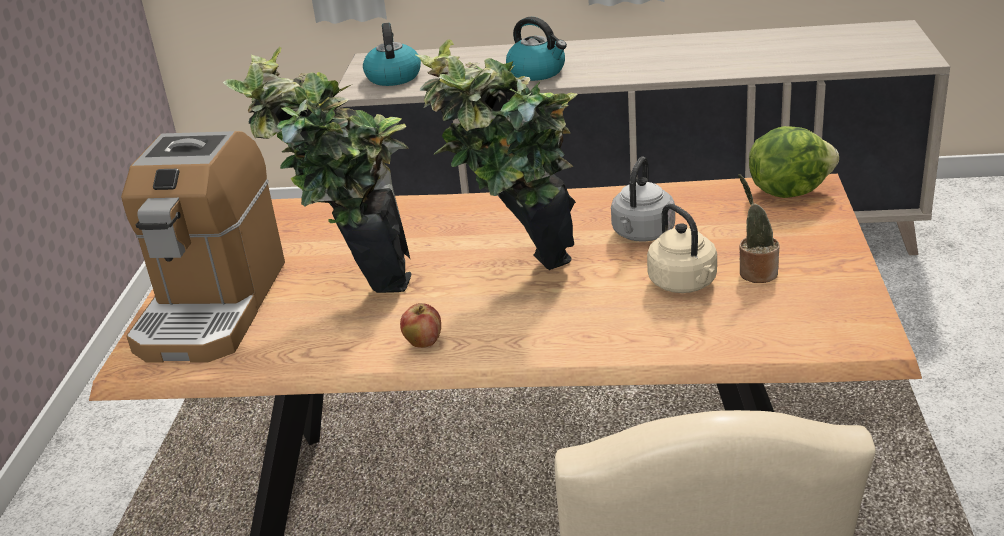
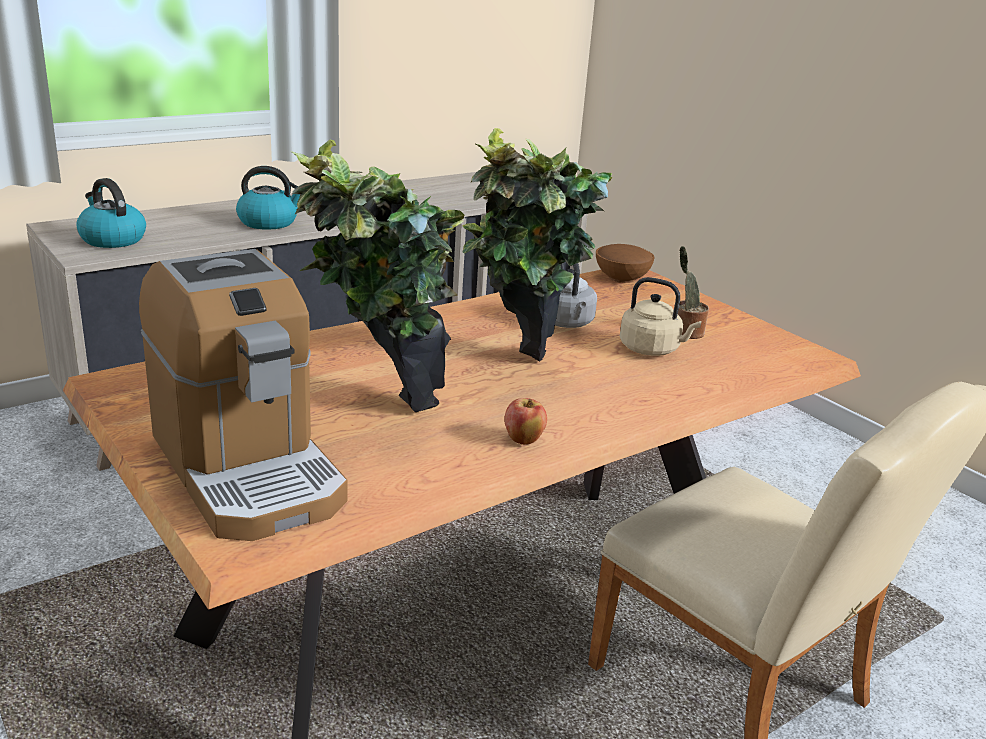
camera: 45 degrees left, 5 degrees down
(788, 191) = (621, 278): lettuce -> brown bowl

